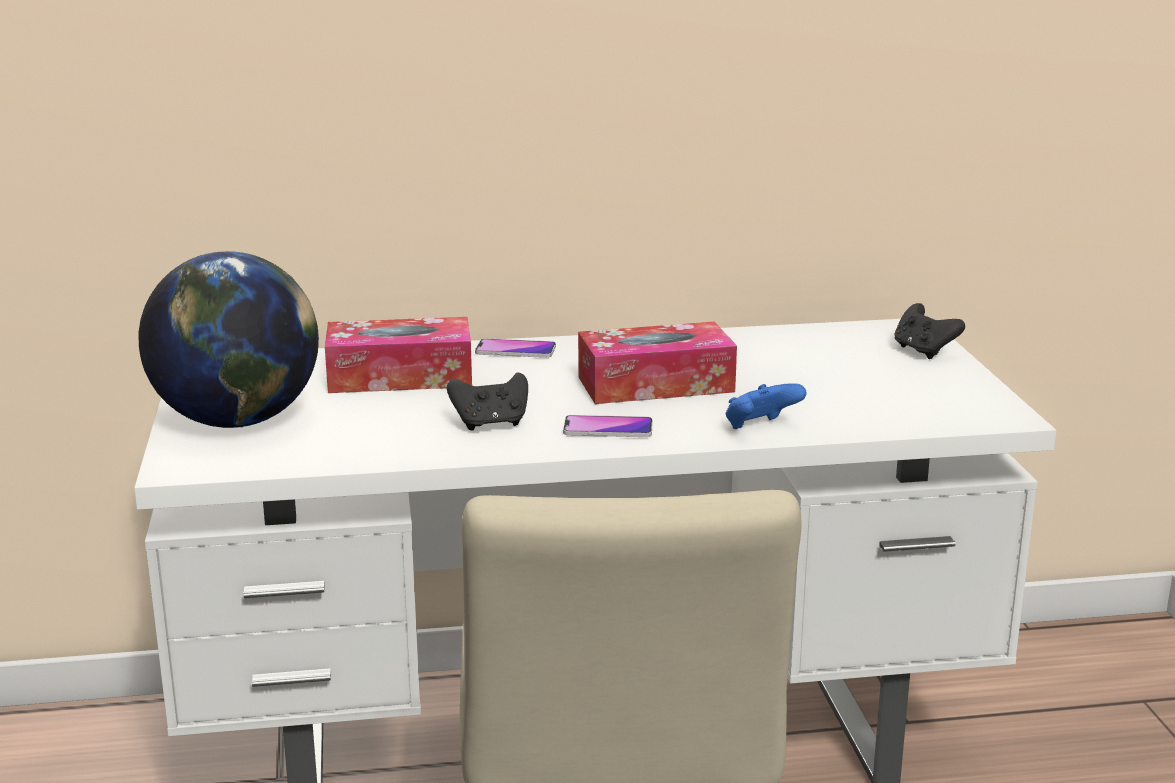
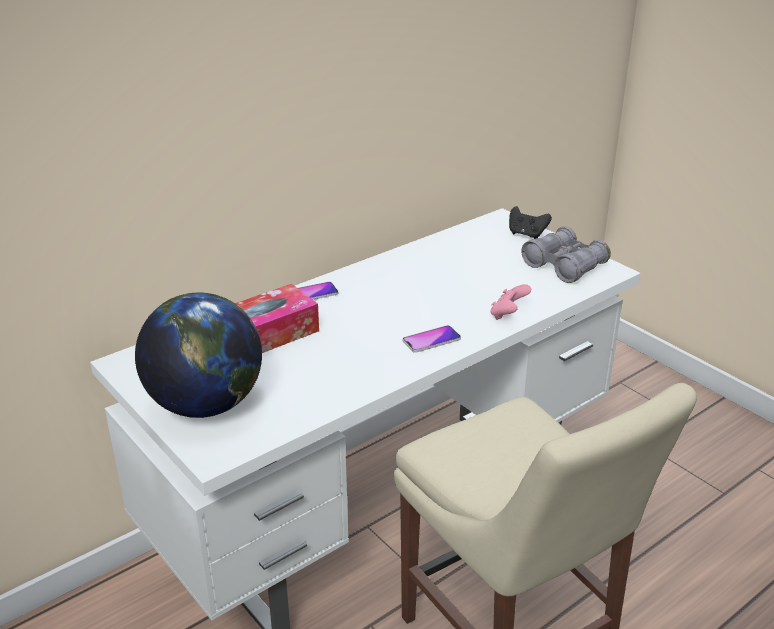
camera: 30 degrees left, 10 degrees up
(491, 424) = (363, 357): black game controller -> none
(655, 384) = (419, 298): tissue box -> none
(760, 428) = (508, 315): blue game controller -> pink game controller
(933, 396) = (564, 266): none -> grey binoculars

